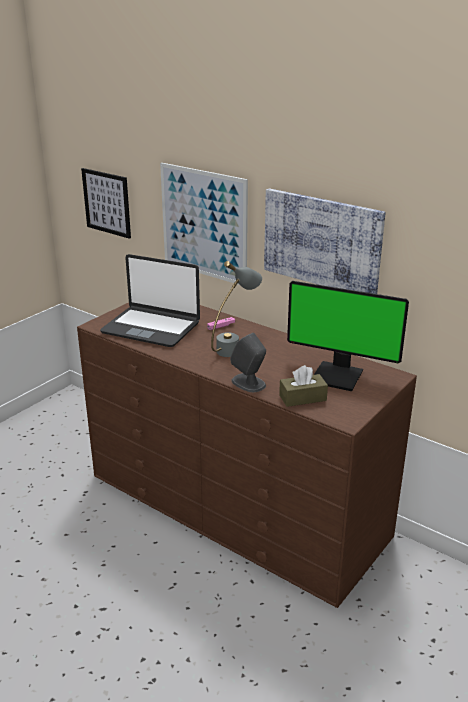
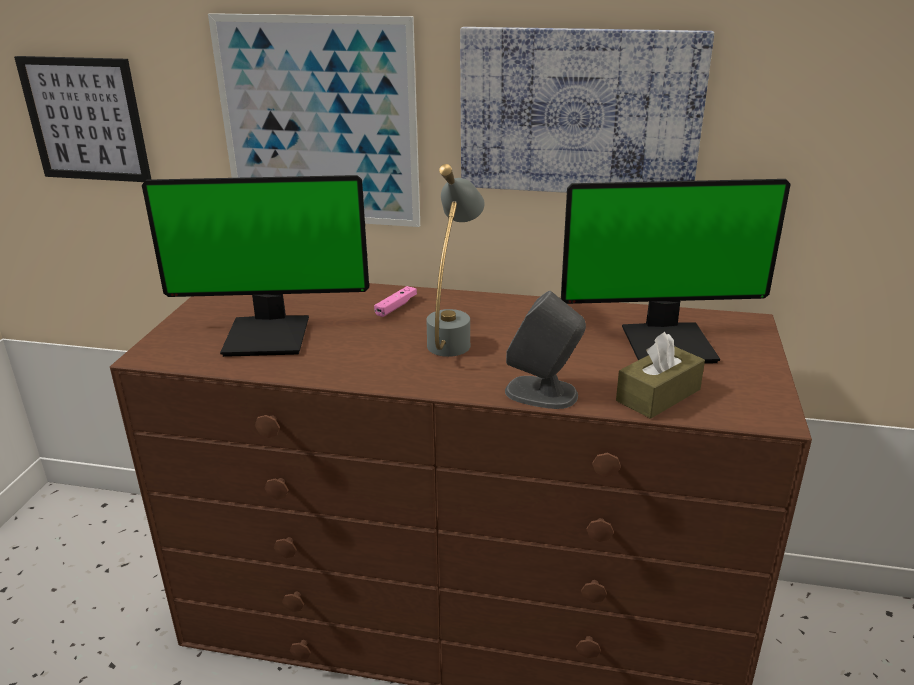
camera: 25 degrees left, 0 degrees up
(151, 327) = (269, 335): laptop -> monitor

